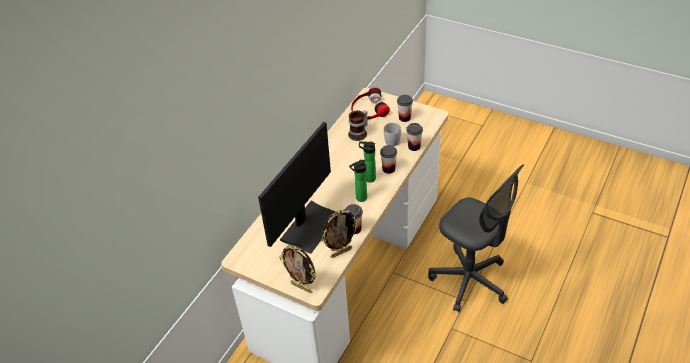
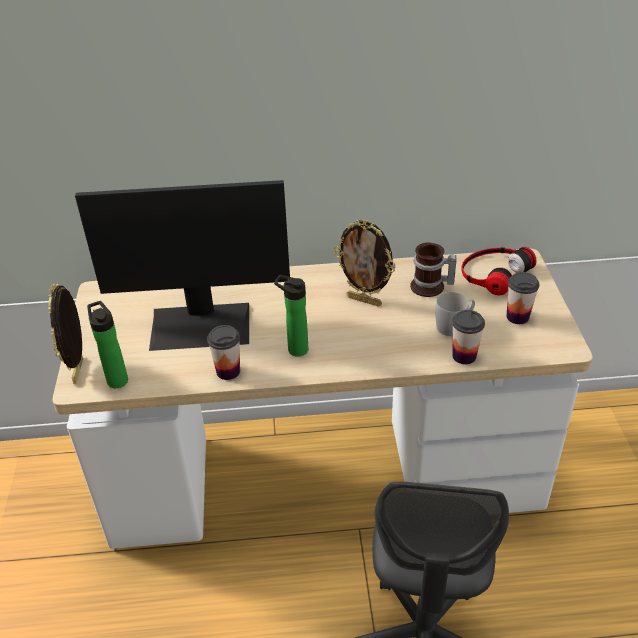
camera: 55 degrees right, 5 degrees down
(341, 252) = (171, 379): picture frame -> picture frame (364, 300)
(368, 178) = (345, 338): bottle -> bottle (116, 379)
(388, 169) = (385, 351): cup -> none

